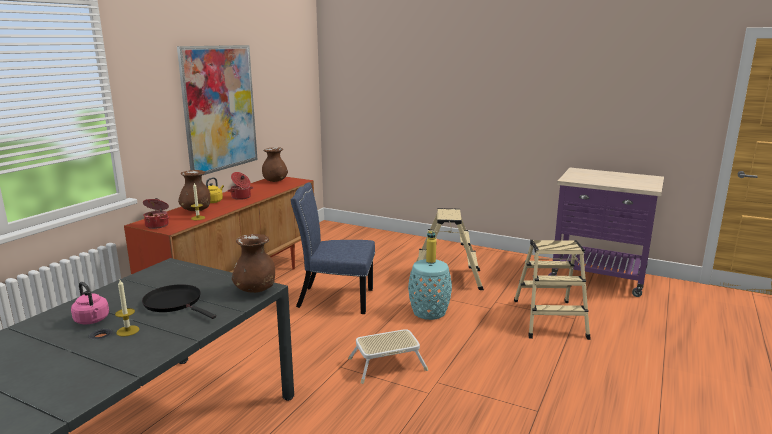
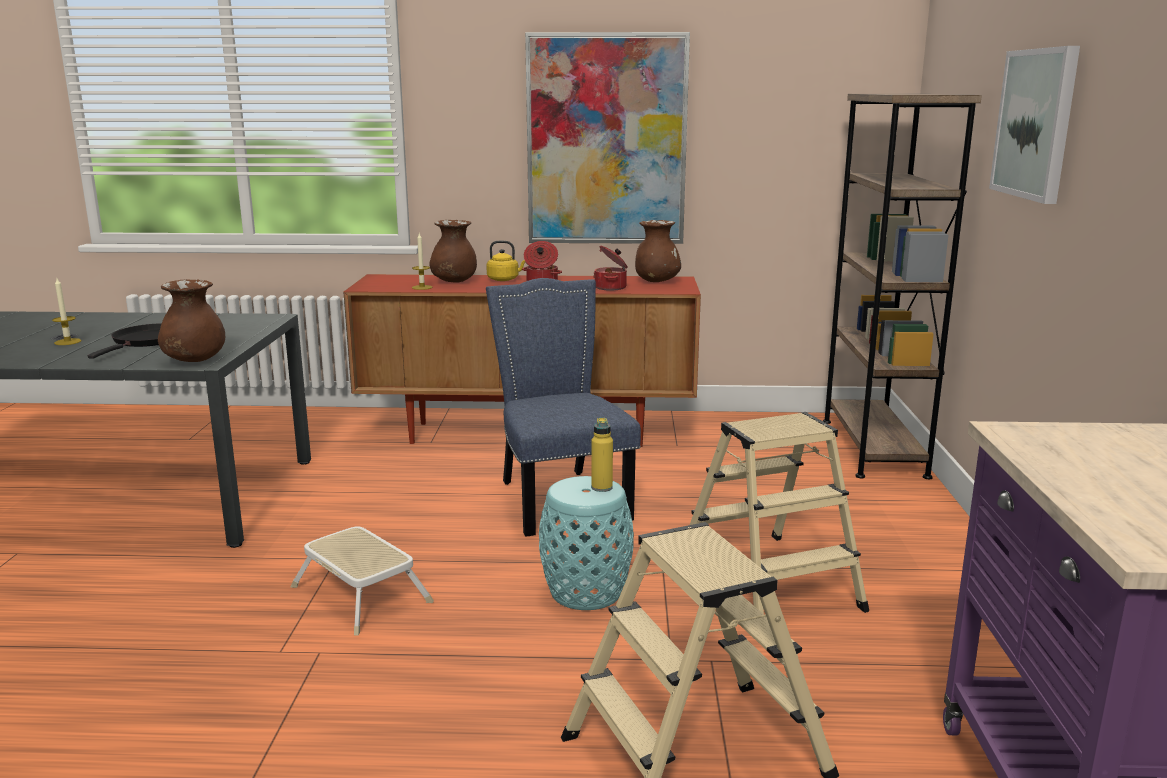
camera: 65 degrees right, 0 degrees up
(92, 320) = (98, 328): pink kettle -> none
(157, 225) = (377, 282): cooking pot -> cooking pot (611, 287)
(355, 231) = (873, 447): none -> brown bookcase
(443, 85) = (1036, 123): none -> picture

